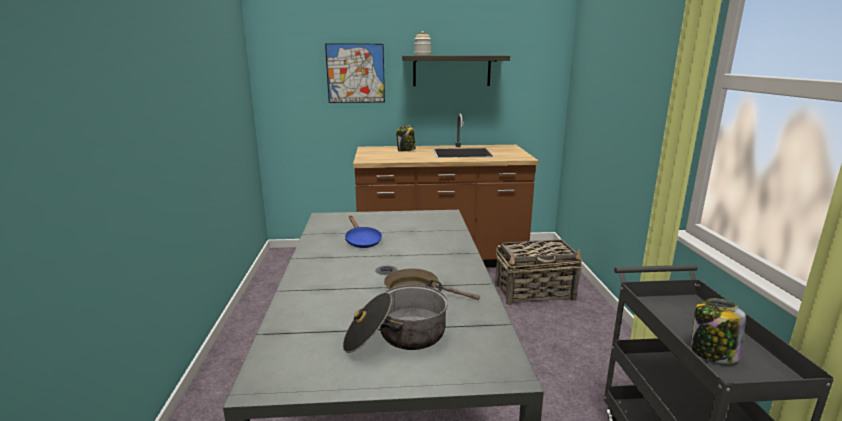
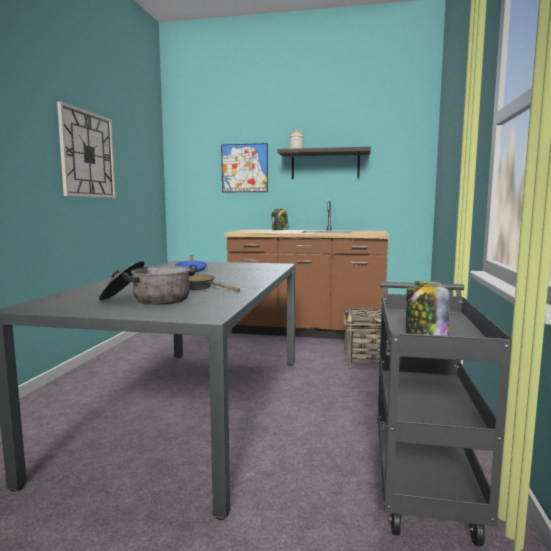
camera: 15 degrees right, 10 degrees down
(186, 85) = (87, 154): none -> wall clock

